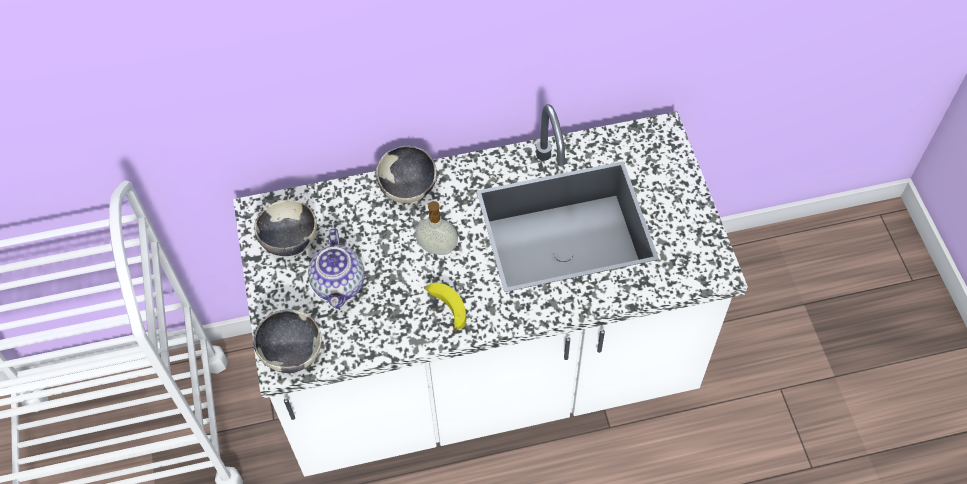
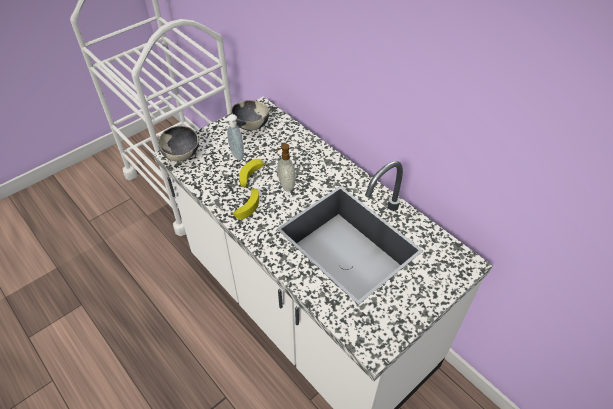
camera: 60 degrees right, 10 degrees down
(340, 284) = (236, 155): teapot -> soap dispenser
(396, 283) = (251, 177): none -> banana
(408, 188) = (319, 156): bowl -> none

